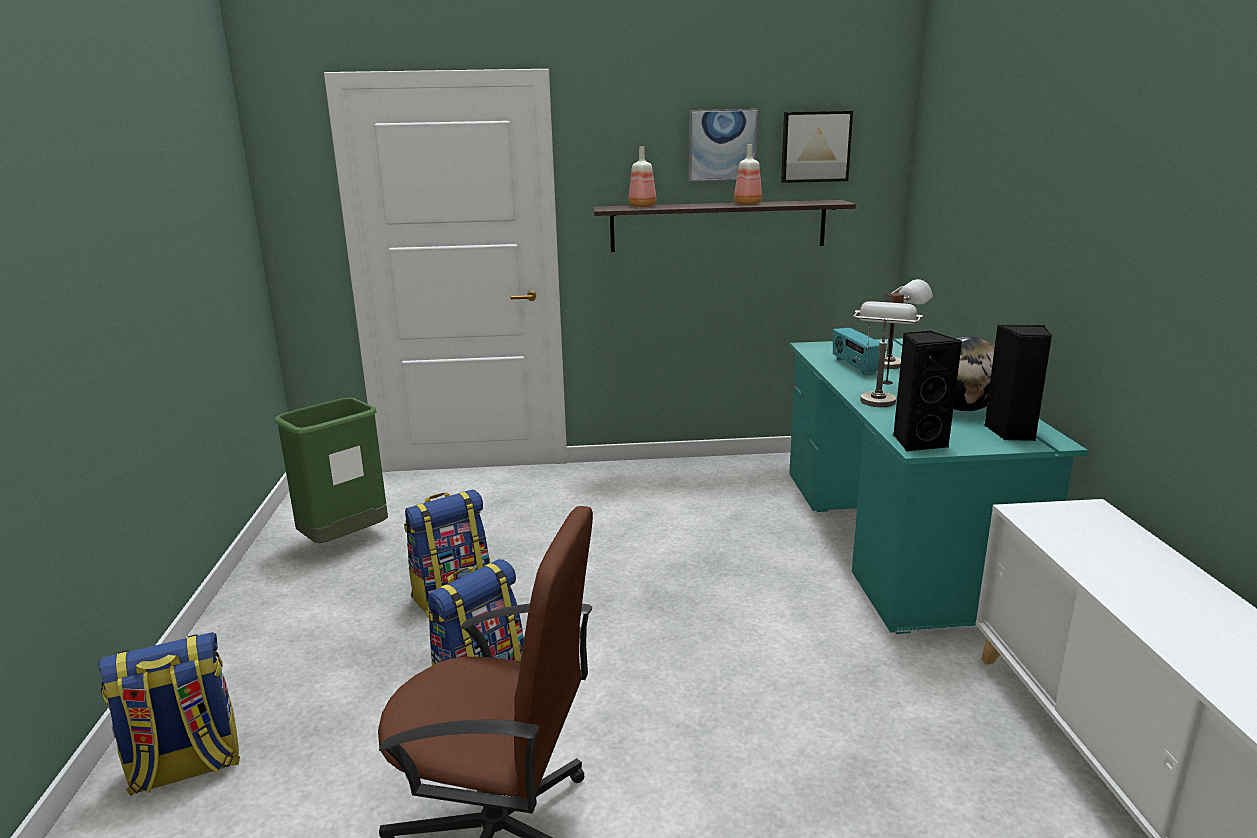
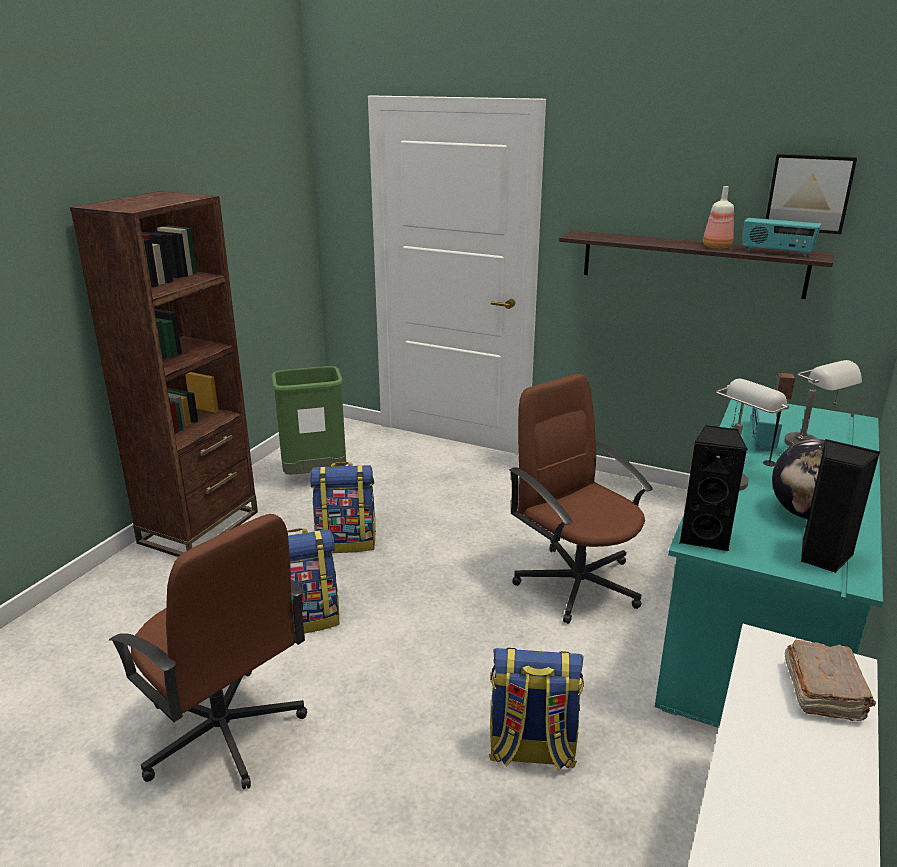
camera: 30 degrees right, 5 degrees up
(185, 768) = (106, 605): backpack -> backpack (531, 751)
(240, 636) = (199, 527): none -> brown bookcase
(643, 206) = (612, 237): bottle -> none
(722, 145) = (705, 183): picture -> none
(723, 557) = (577, 582): none -> brown office chair
(802, 203) = (776, 253): none -> radio
(1102, 530) = (823, 691): none -> brown book

